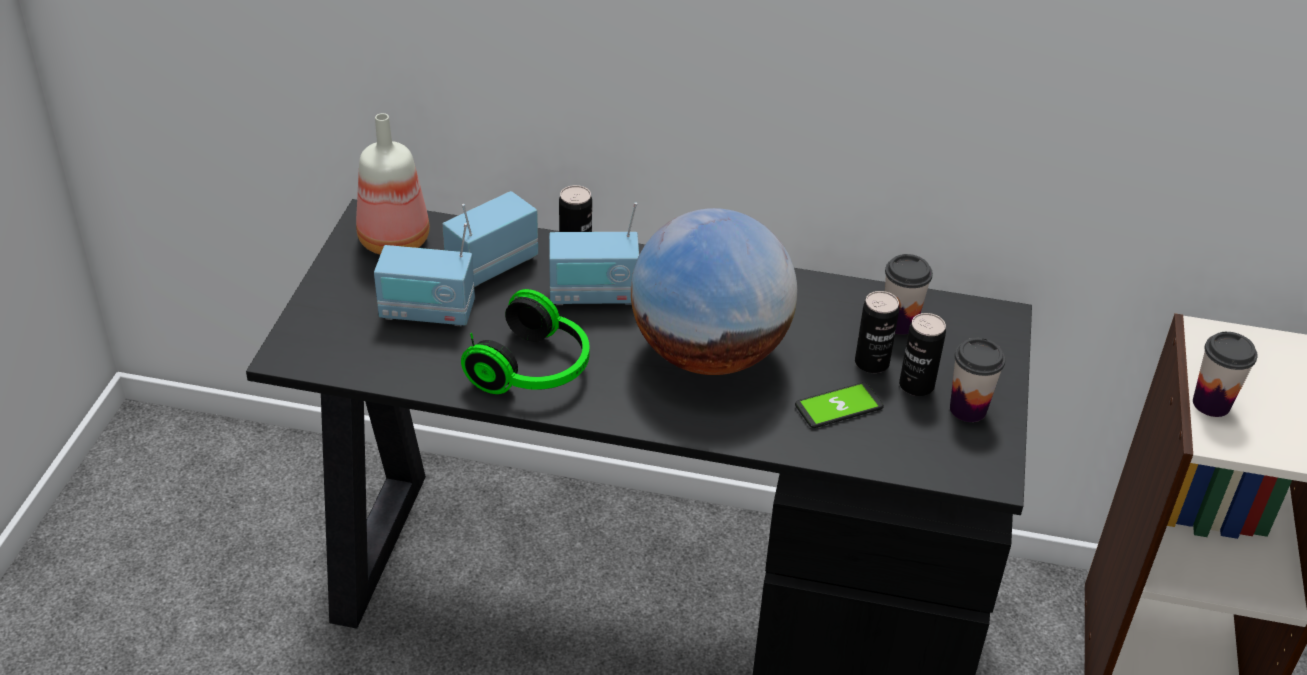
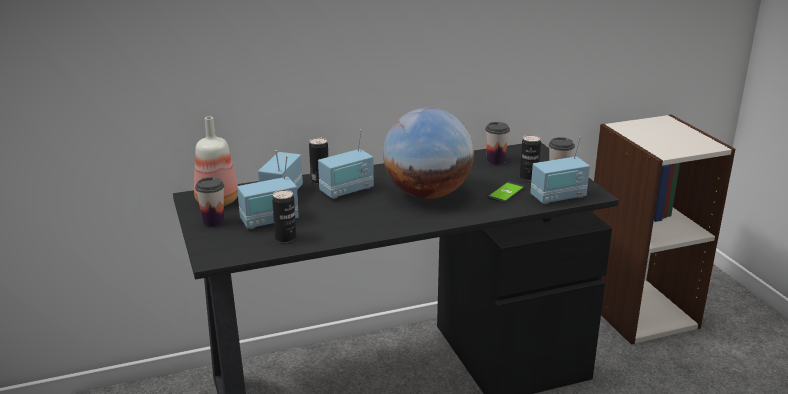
camera: 30 degrees left, 15 degrees down
(535, 370) = (352, 224): headphones -> none
(871, 363) = (501, 176): can -> can (285, 238)
(918, 455) = (558, 197): none -> radio
(1211, 404) = (649, 144): cup -> cup (213, 222)

